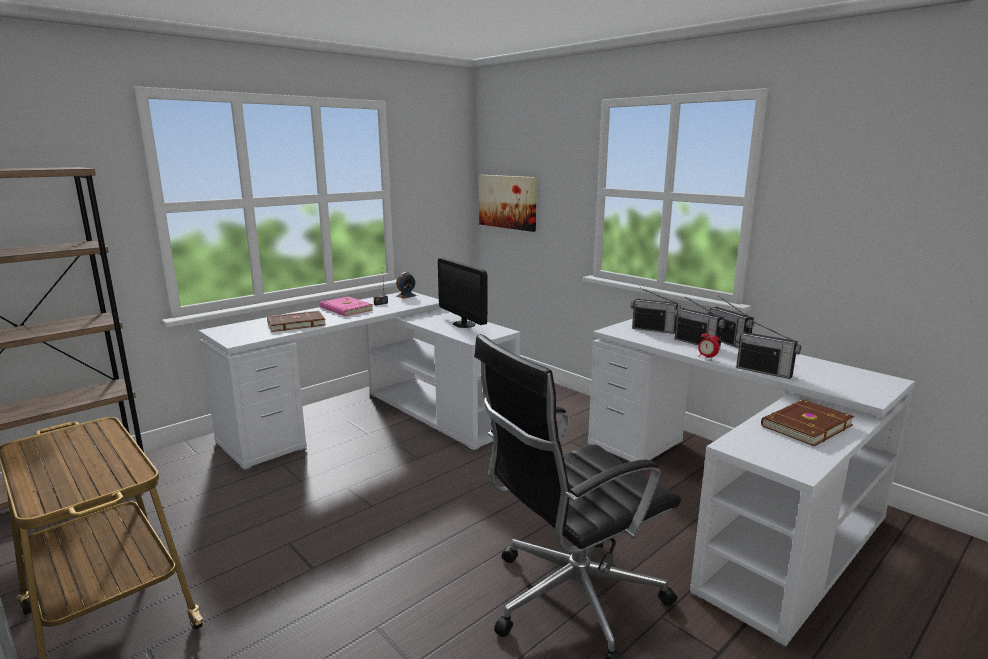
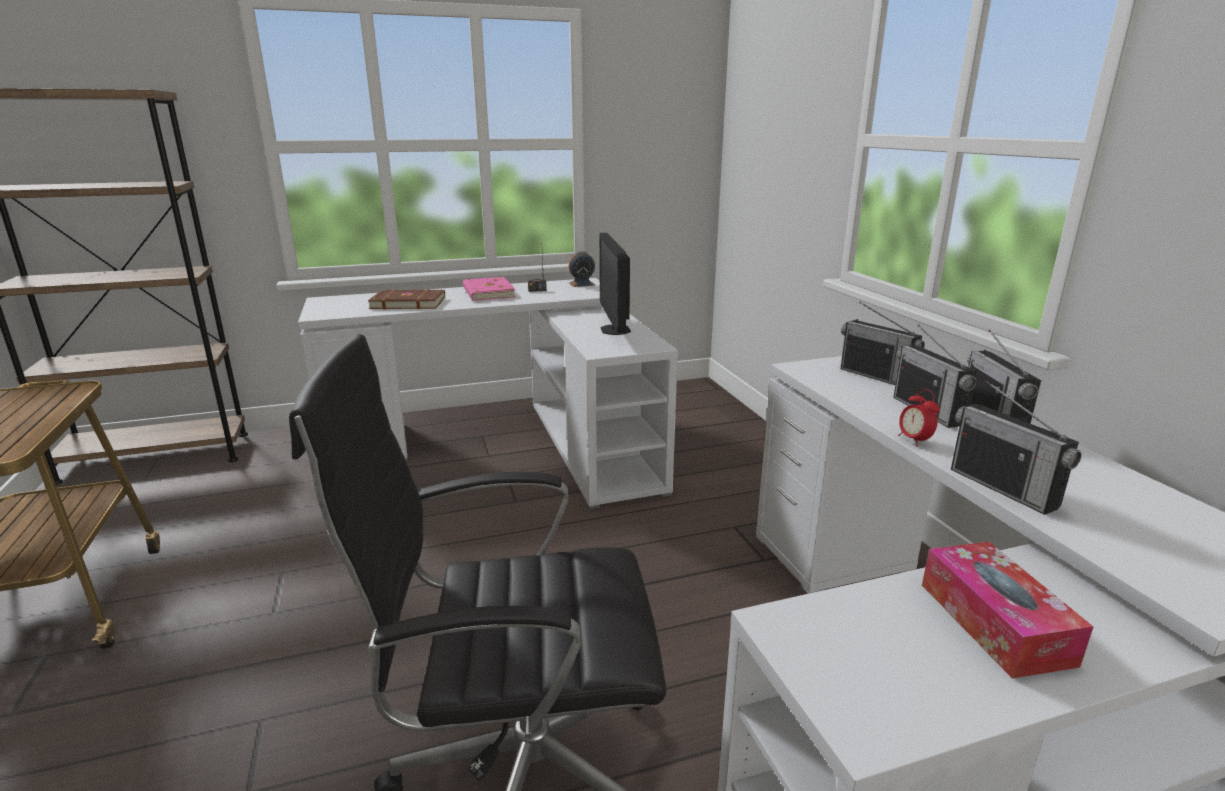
camera: 25 degrees right, 5 degrees up
(508, 202) = (754, 160): picture -> none
(804, 425) = (994, 623): brown book -> tissue box

